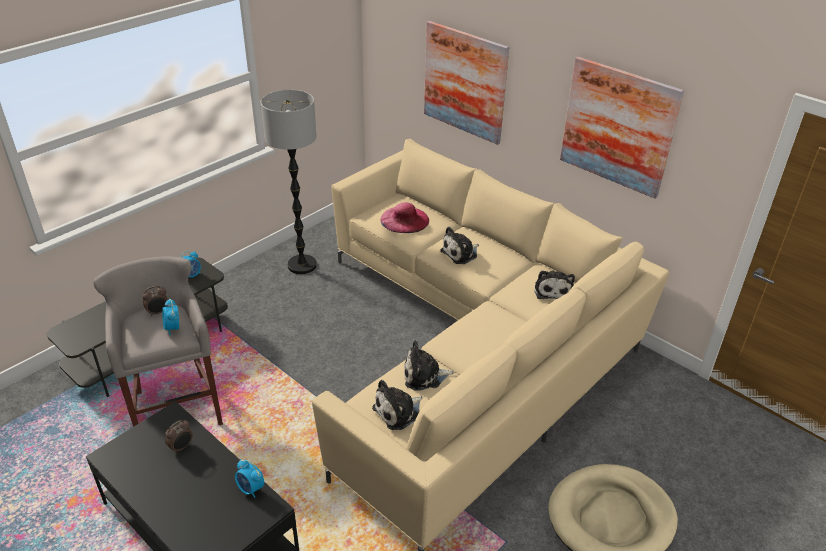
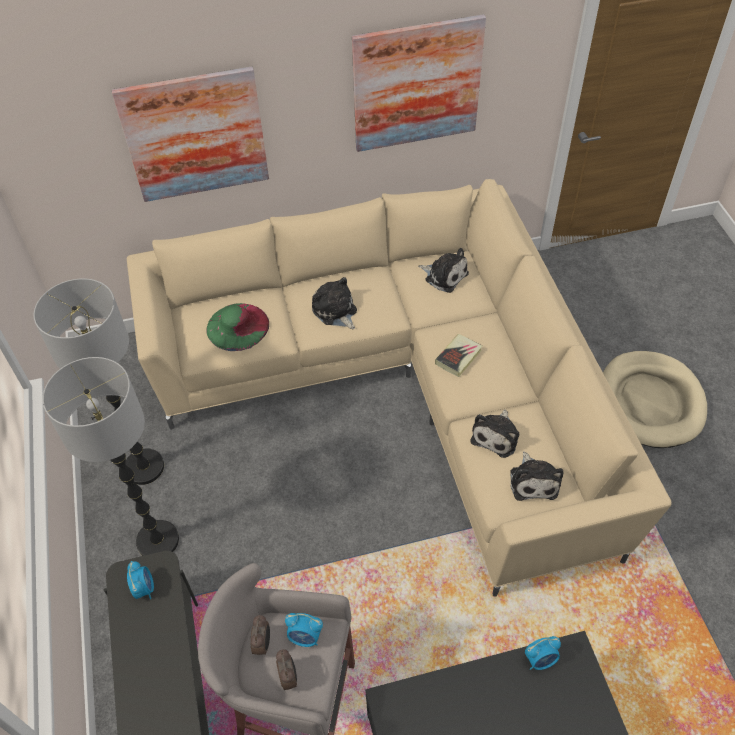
camera: 55 degrees left, 15 degrees up
(182, 447) = (444, 707): alarm clock -> alarm clock (289, 677)
(254, 295) = (158, 541): none -> floor lamp
(404, 219) = (237, 326): pink hat -> green hat
(461, 253) = (335, 311): plush toy -> plush toy turned 150 degrees clockwise
(479, 327) = (458, 357): none -> book

